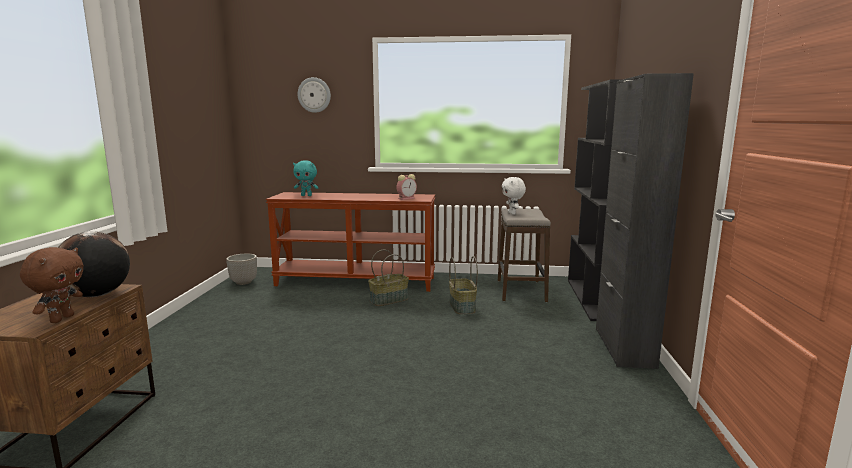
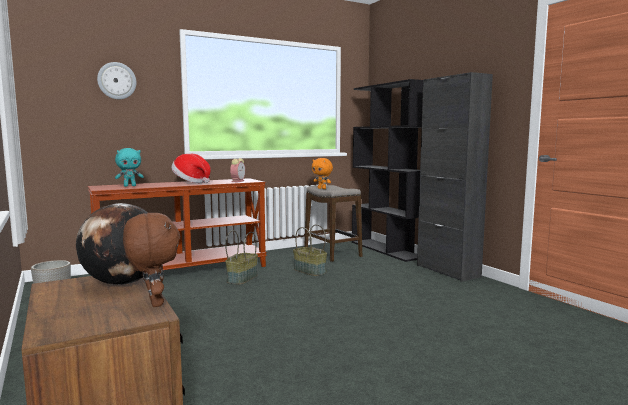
camera: 35 degrees left, 5 degrees down
(367, 195) = (192, 182): none -> hat
(512, 213) = (322, 188): white plush toy -> orange plush toy

